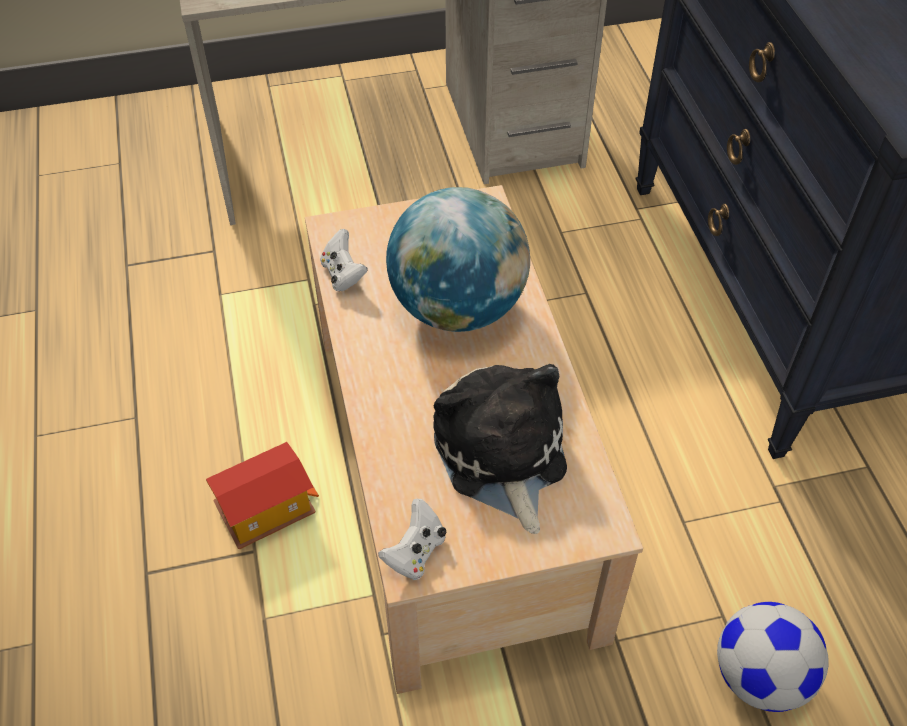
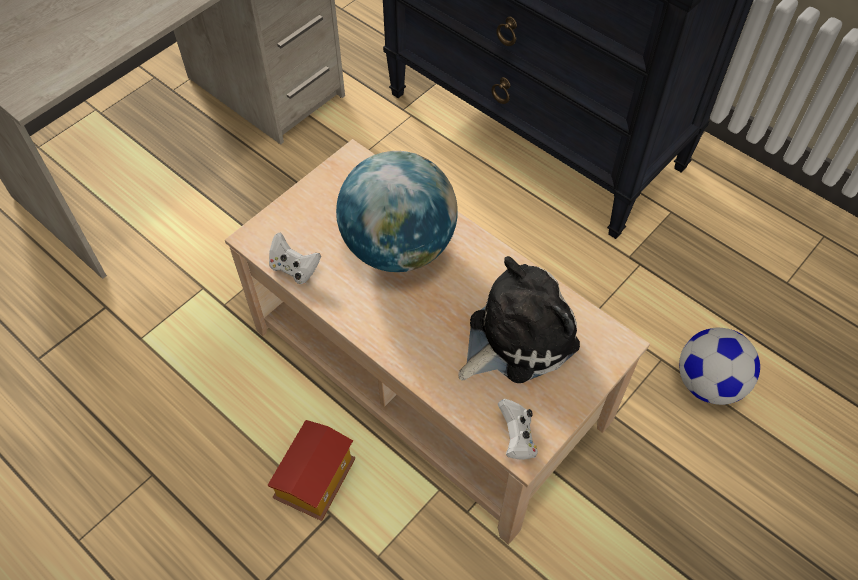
camera: 35 degrees left, 5 degrees up
(501, 456) = (516, 337): plush toy -> plush toy turned 105 degrees clockwise

